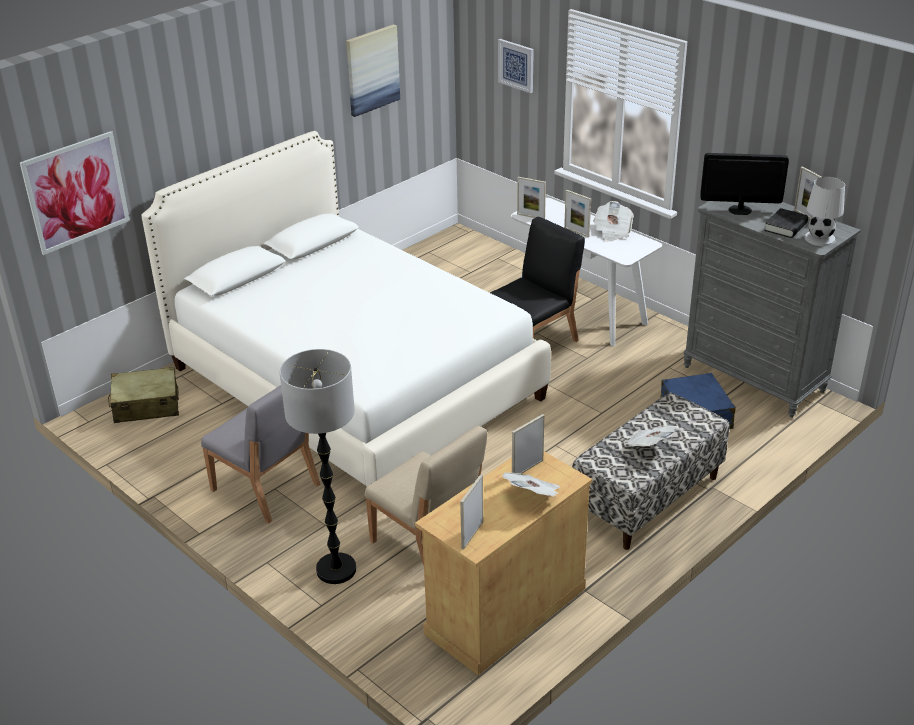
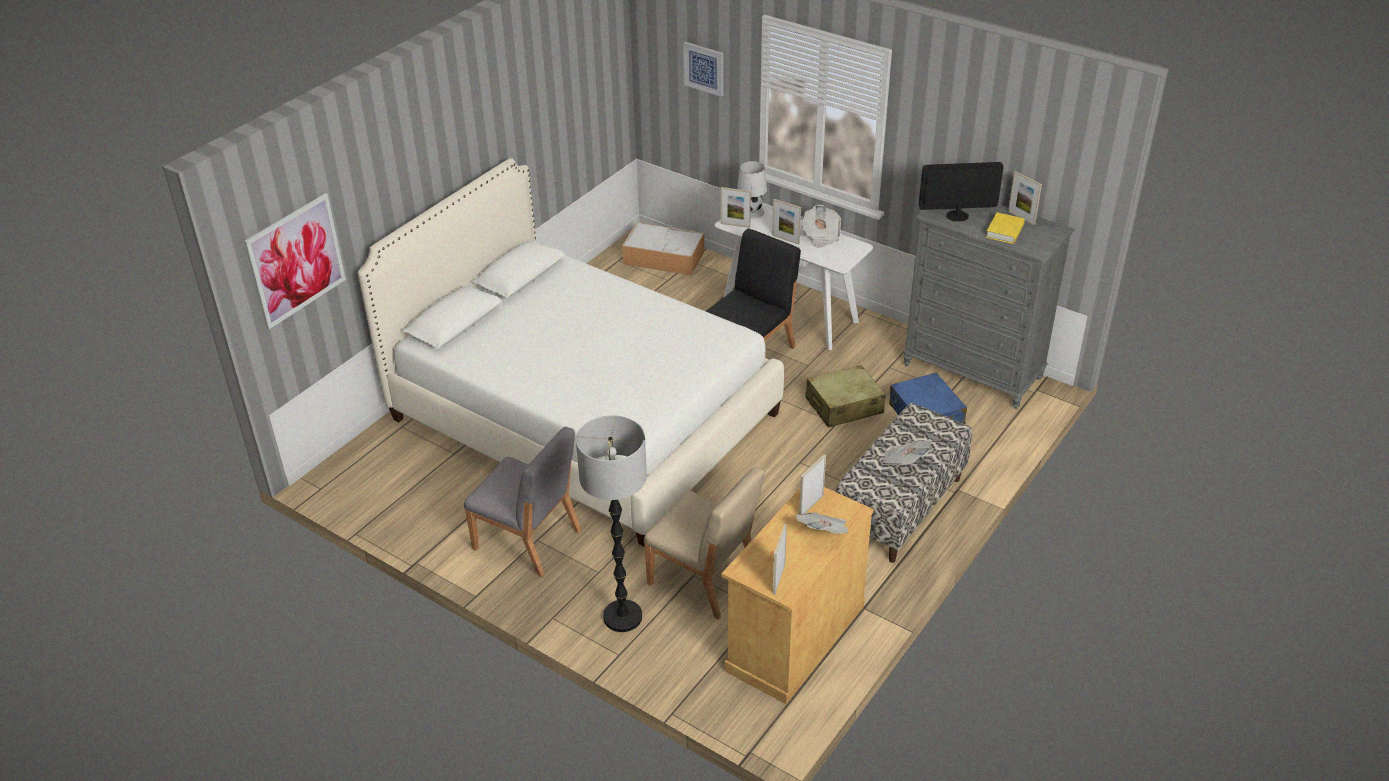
camera: 10 degrees left, 5 degrees up
(146, 405) = (375, 464): beige suitcase -> beige suitcase (843, 406)
(372, 70) = (558, 86): picture -> none
(473, 253) = (665, 257): none -> storage box
(785, 227) = (1004, 231): black book -> yellow book
(820, 238) = (1039, 242): white table lamp -> white table lamp (751, 212)

